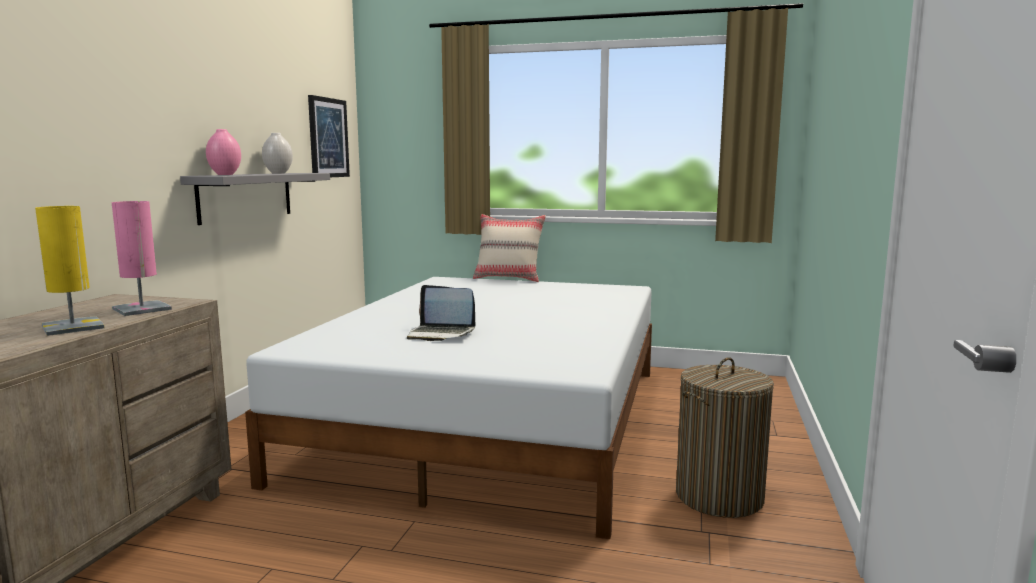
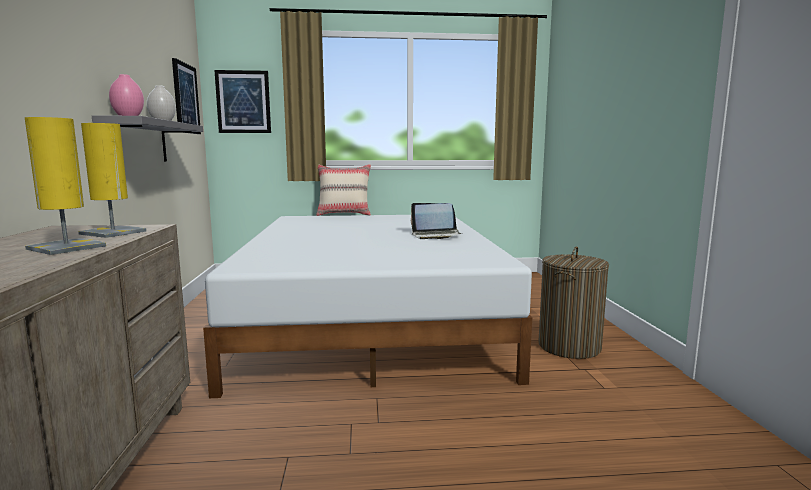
camera: 20 degrees left, 0 degrees up
(142, 309) = (113, 233): pink table lamp -> yellow table lamp
(401, 136) = (243, 102): none -> picture
(440, 334) = (353, 248): laptop -> laptop (436, 235)

